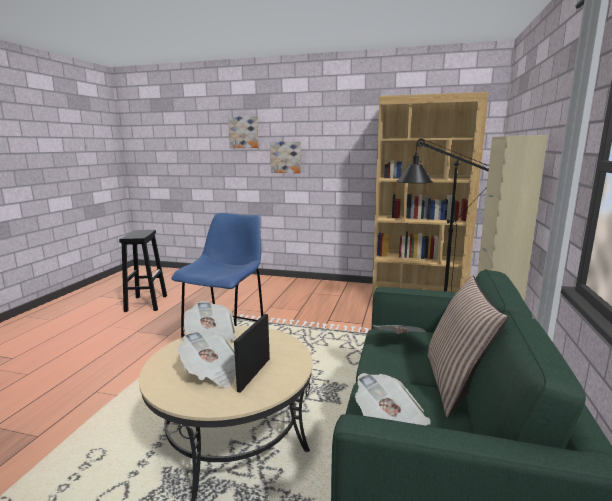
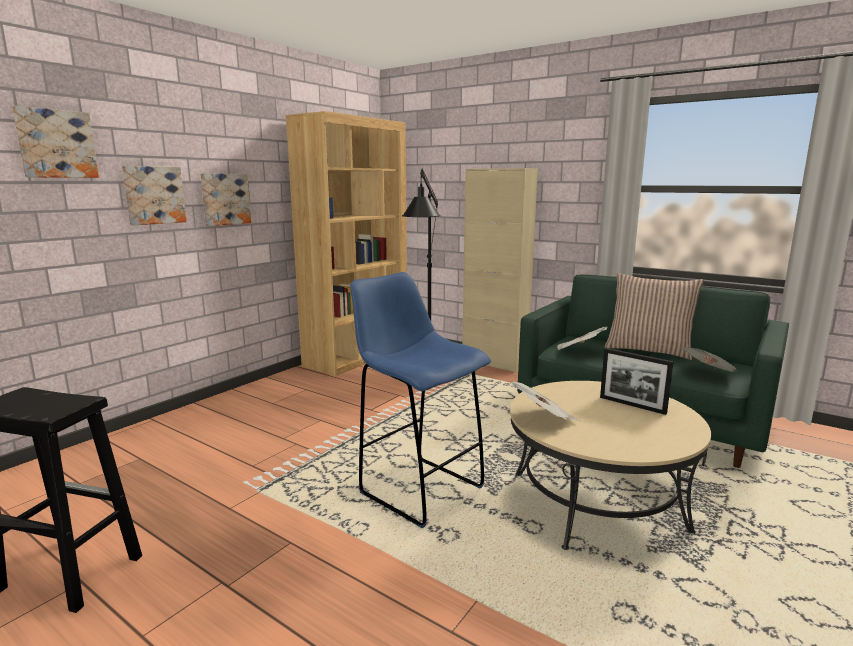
camera: 70 degrees left, 0 degrees up
(212, 373) = (630, 422): newspaper -> none
(329, 160) = (225, 199): none -> picture

